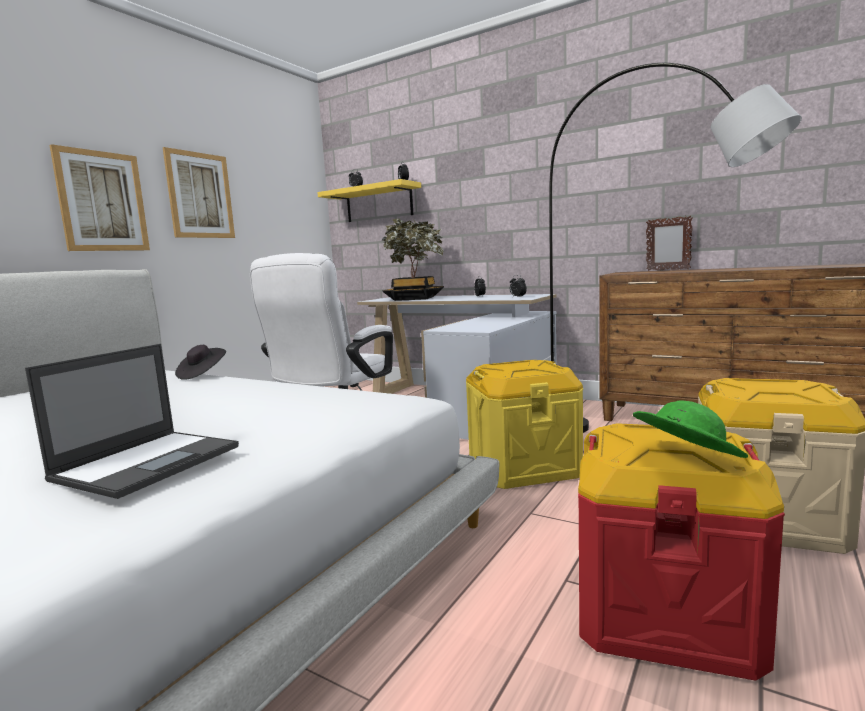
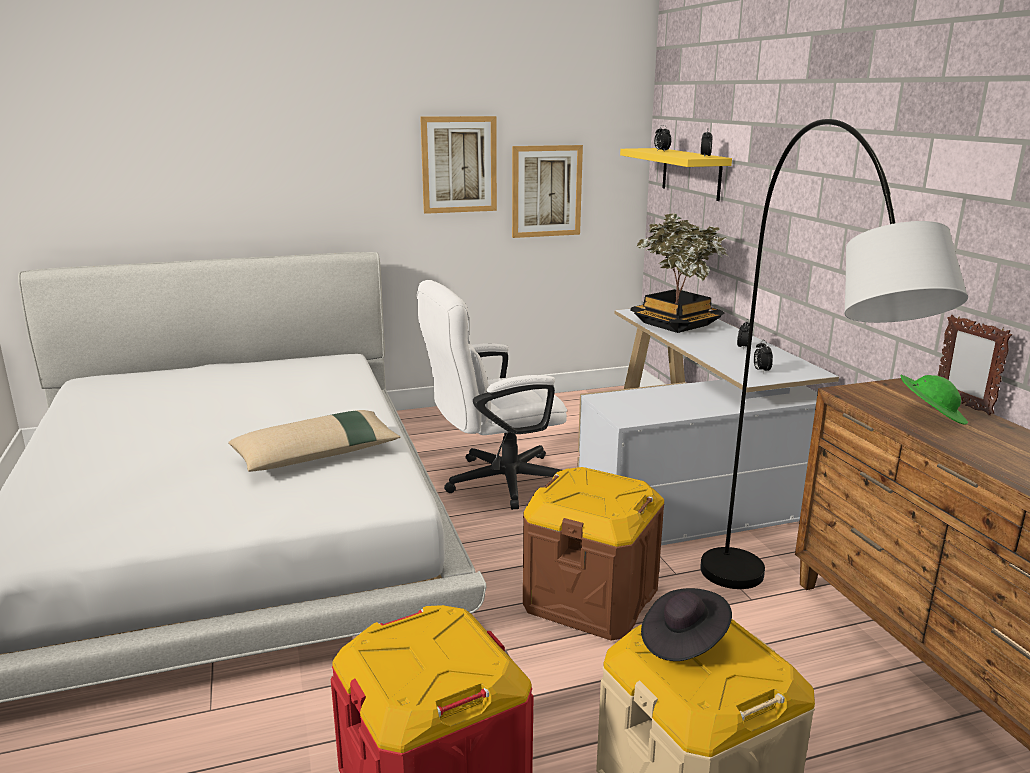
camera: 40 degrees right, 10 degrees up
(102, 201) = (351, 181): picture -> picture (546, 191)
(150, 462) = (163, 494): laptop -> none
(202, 374) = (362, 385): black hat -> black hat (683, 641)
(264, 405) = (317, 455): none -> beige pillow
(523, 467) = (591, 598): yellow storage box -> brown storage box
(685, 459) = (398, 670): green hat -> green hat (929, 416)

